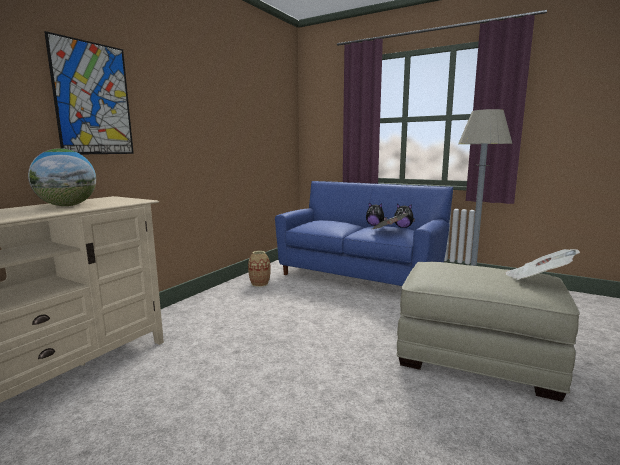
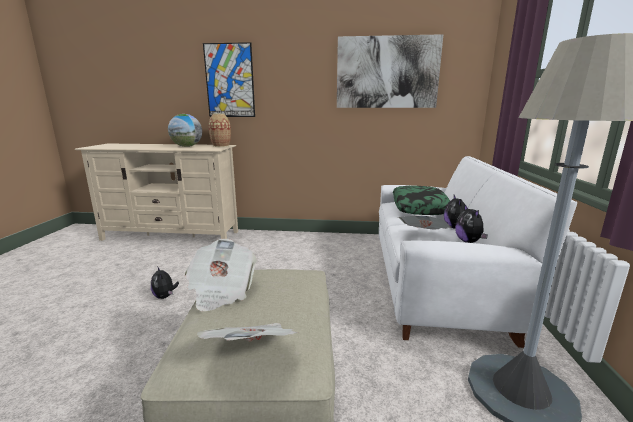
camera: 65 degrees right, 5 degrees up
(248, 109) = (387, 72): none -> picture
(259, 283) = (348, 244): vase -> vase (221, 145)
(271, 397) = (165, 296): none -> plush toy
(327, 223) = (419, 207): none -> pillow
(360, 276) = (435, 285): blue sofa -> white sofa
(457, 282) = (221, 290): none -> newspaper

